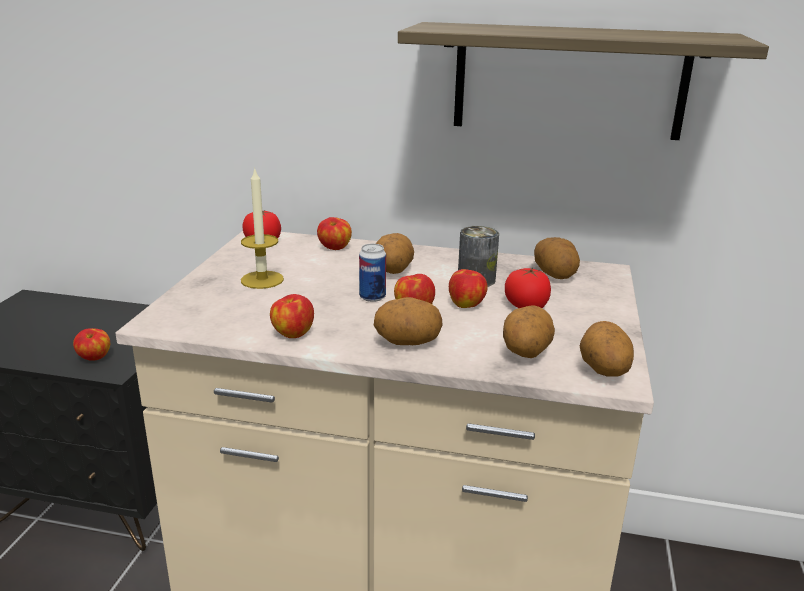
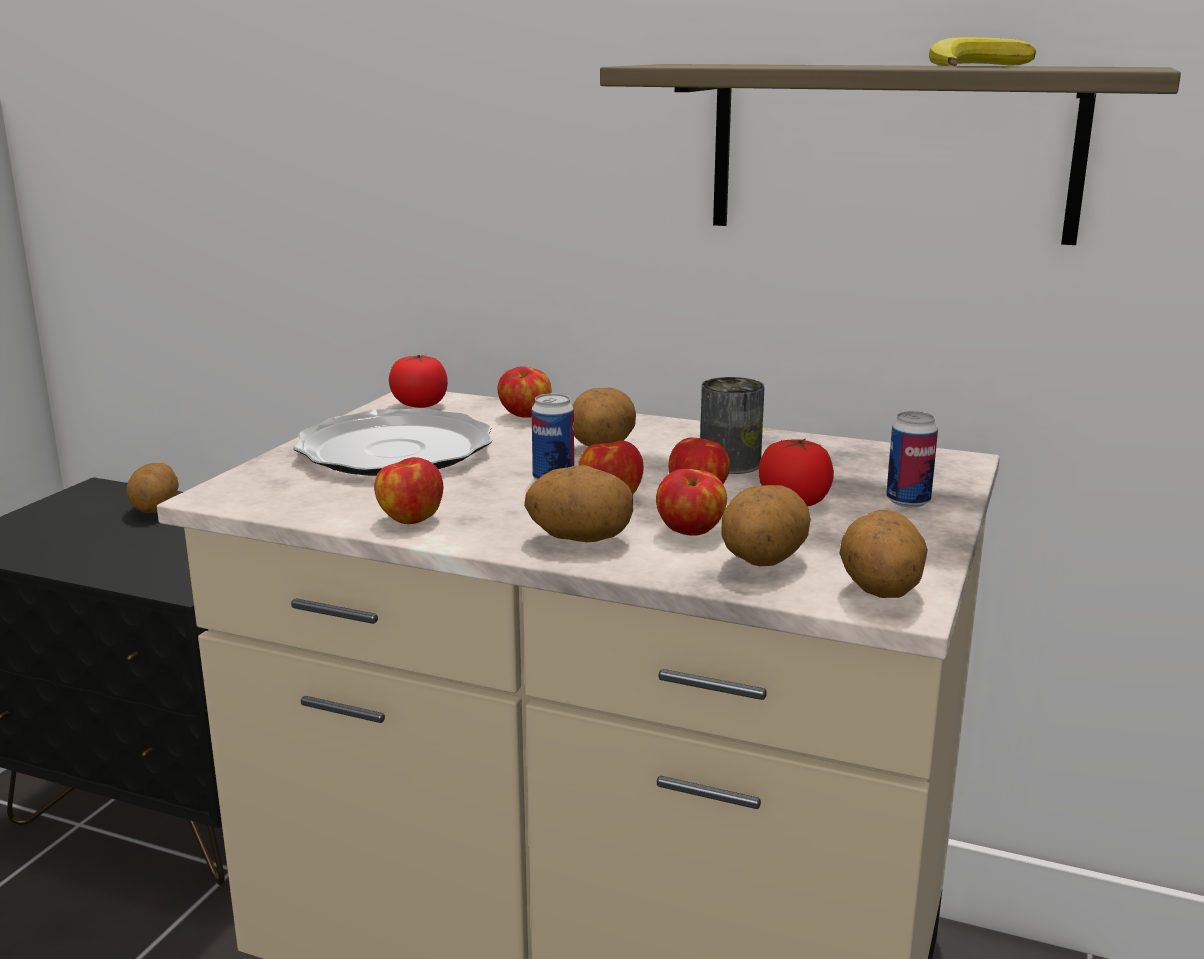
camera: 10 degrees right, 5 degrees down
(94, 358) = (163, 570): apple -> apple (690, 532)
(262, 280) = (396, 450): candle -> plate
(555, 275) = (863, 463): potato -> potato (156, 509)
(592, 302) = (908, 501): none -> can
(630, 32) = (974, 65): none -> banana

